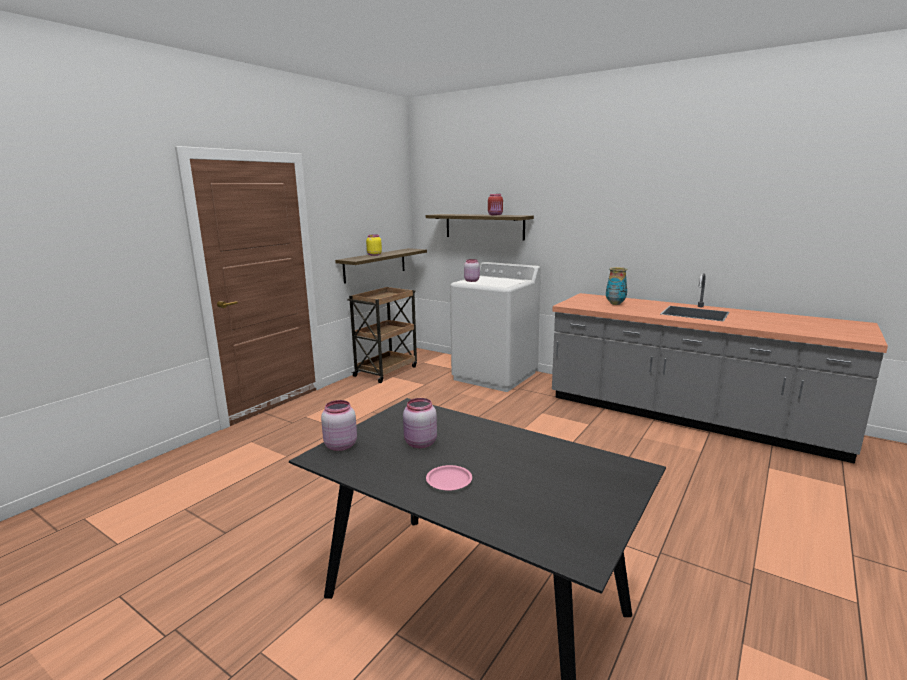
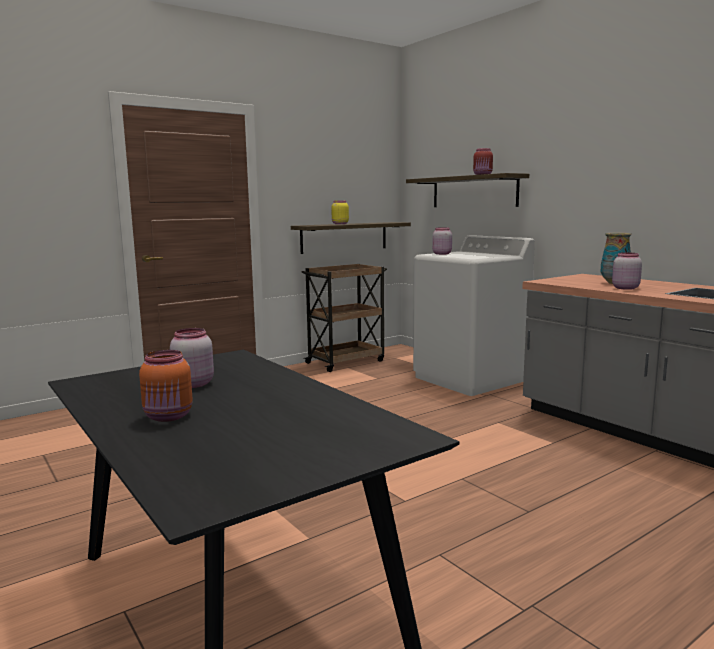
camera: 20 degrees right, 5 degrees down
(340, 445) = (112, 376): pink jar -> pink jar (624, 288)
(449, 481) = (169, 416): pink plate -> orange jar

